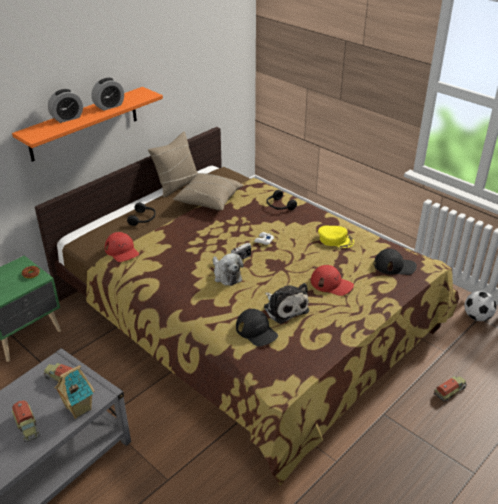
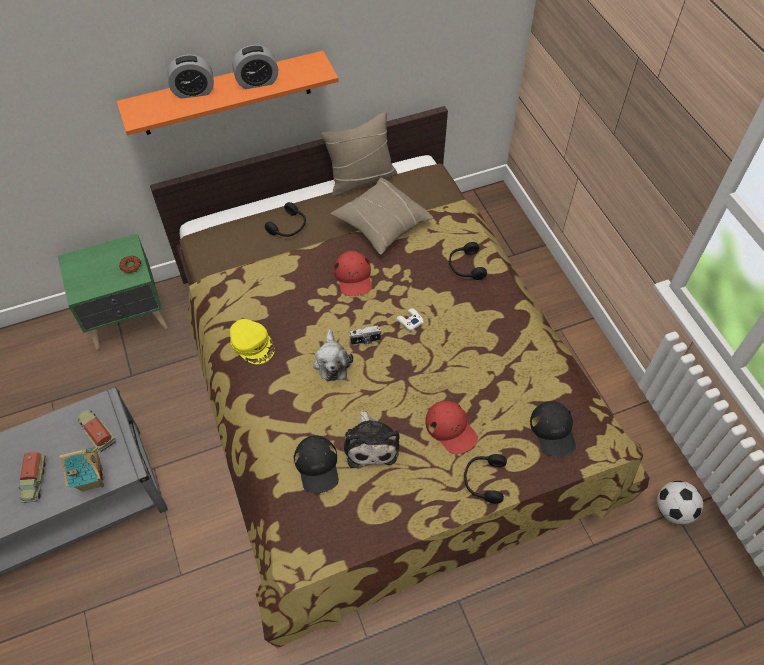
camera: 25 degrees right, 20 degrees up
(122, 251) = (235, 274): red cap -> red cap (353, 277)
(335, 239) = (503, 354): yellow cap -> yellow cap (252, 344)
(372, 302) = (483, 480): none -> black headphones
(394, 266) = (553, 430): black cap -> black cap turned 45 degrees clockwise
(450, 391) = (561, 606): toy truck -> none

